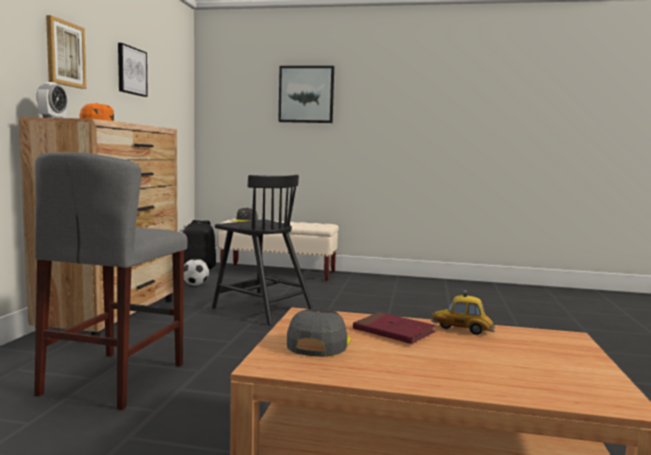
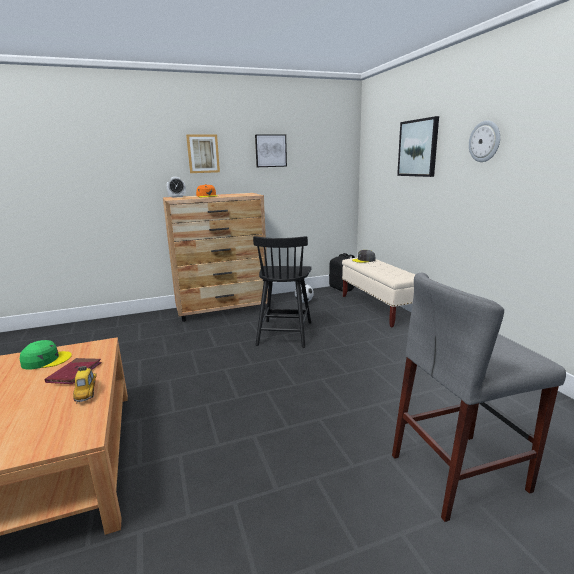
camera: 60 degrees right, 10 degrees up
(115, 378) = (142, 343): grey stool -> grey stool (459, 473)
(318, 343) = (46, 360): grey cap -> green cap
(392, 93) = (485, 141): none -> wall clock

